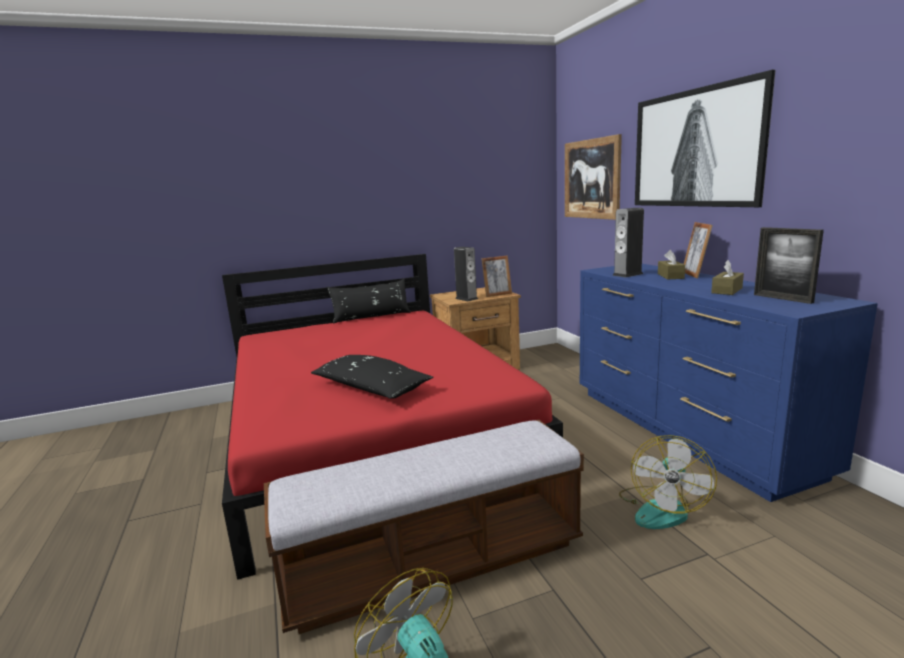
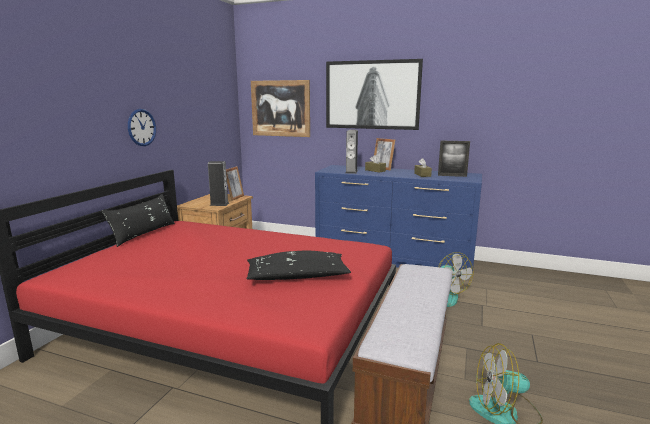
camera: 50 degrees left, 0 degrees up
(389, 207) = (142, 127): none -> wall clock

